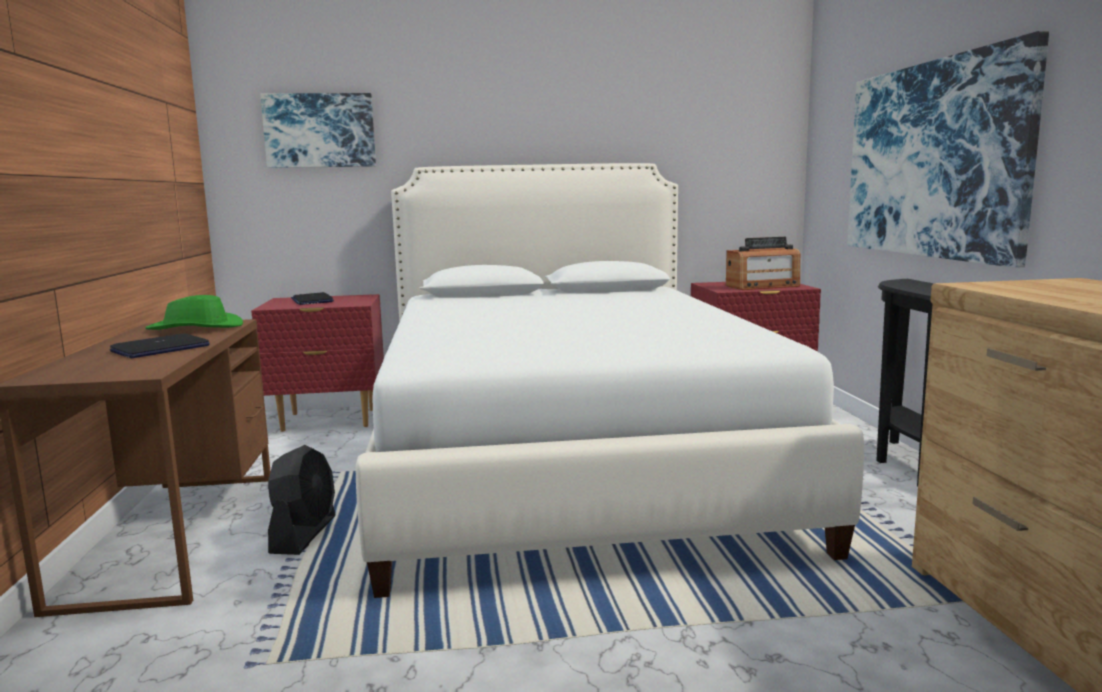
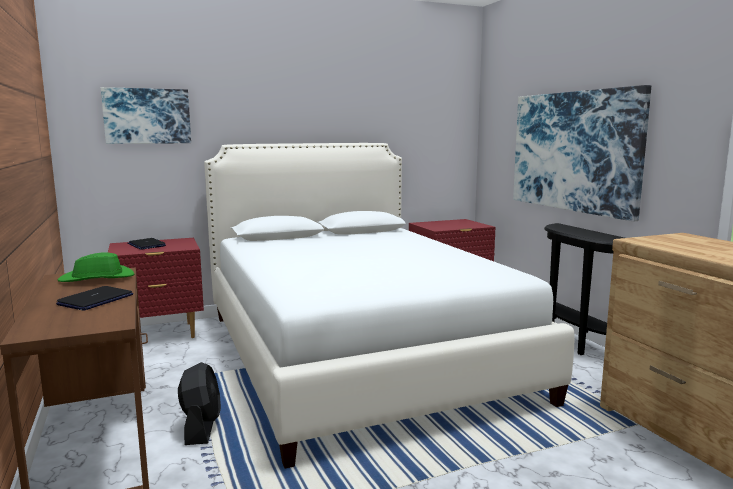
camera: 15 degrees left, 0 degrees up
(762, 286) = (458, 225): radio -> none

